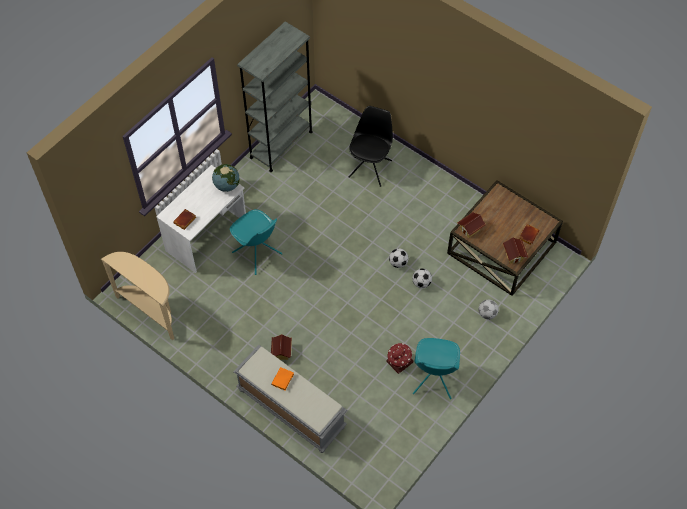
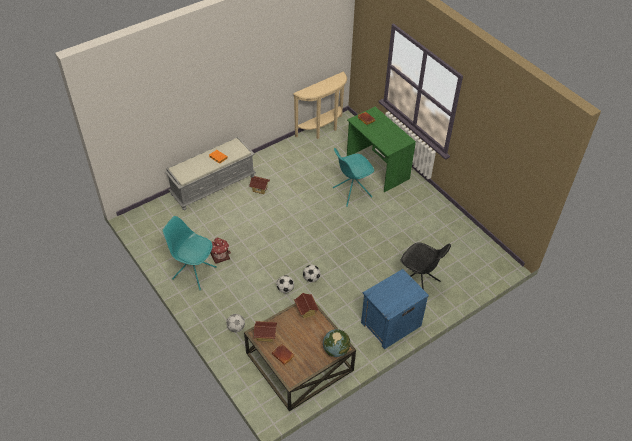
camera: 105 degrees right, 10 degrees down
(207, 236) = (377, 168): white desk -> green desk
(227, 185) = (392, 146): globe -> globe (336, 350)
(281, 144) = (459, 228): grey bookcase -> none
(428, 183) = (390, 324): none -> blue nightstand

